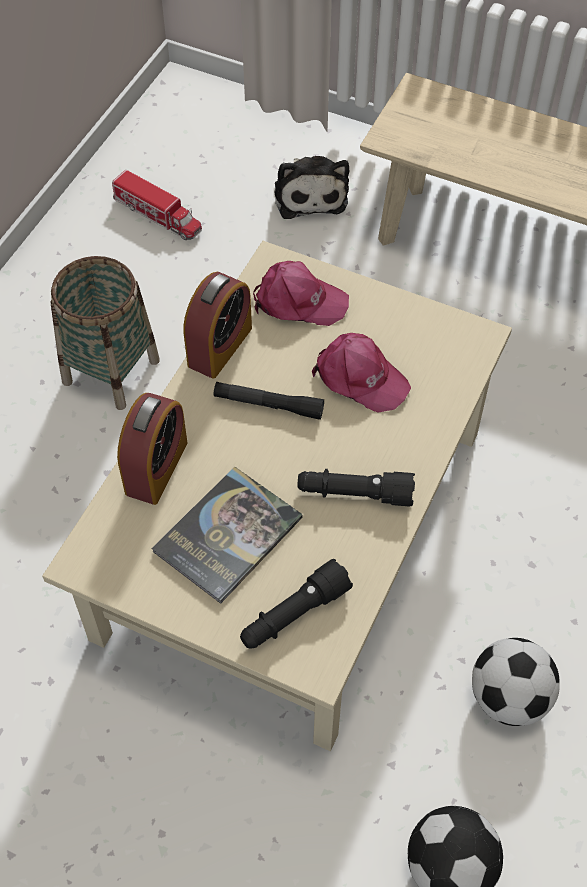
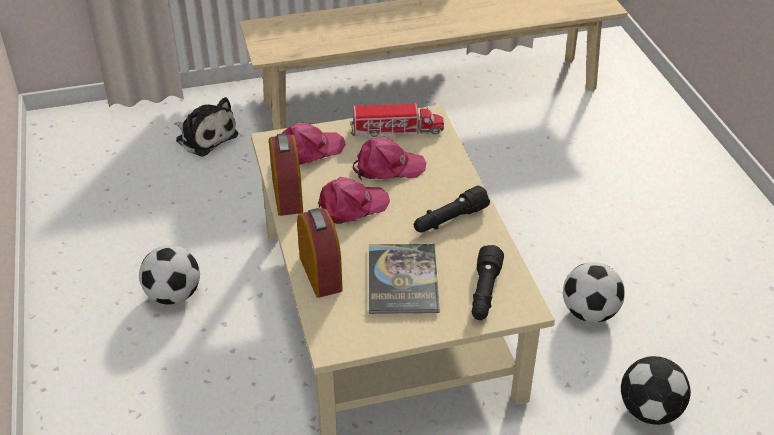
camera: 40 degrees left, 15 degrees down
(111, 371) = (173, 295): basket -> football
(158, 215) = (112, 196): toy truck -> toy truck (396, 130)
(268, 405) = (351, 207): black flashlight -> pink cap

